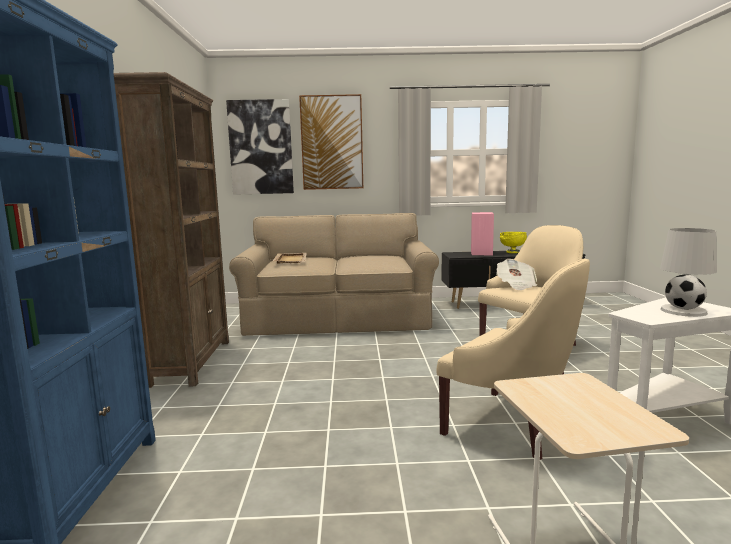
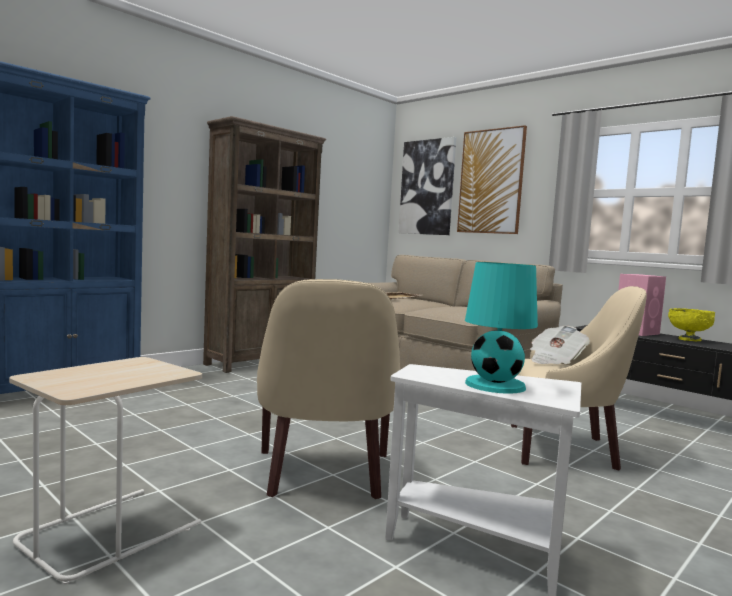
camera: 45 degrees right, 5 degrees down
(683, 310) = (495, 385): white table lamp -> turquoise table lamp

